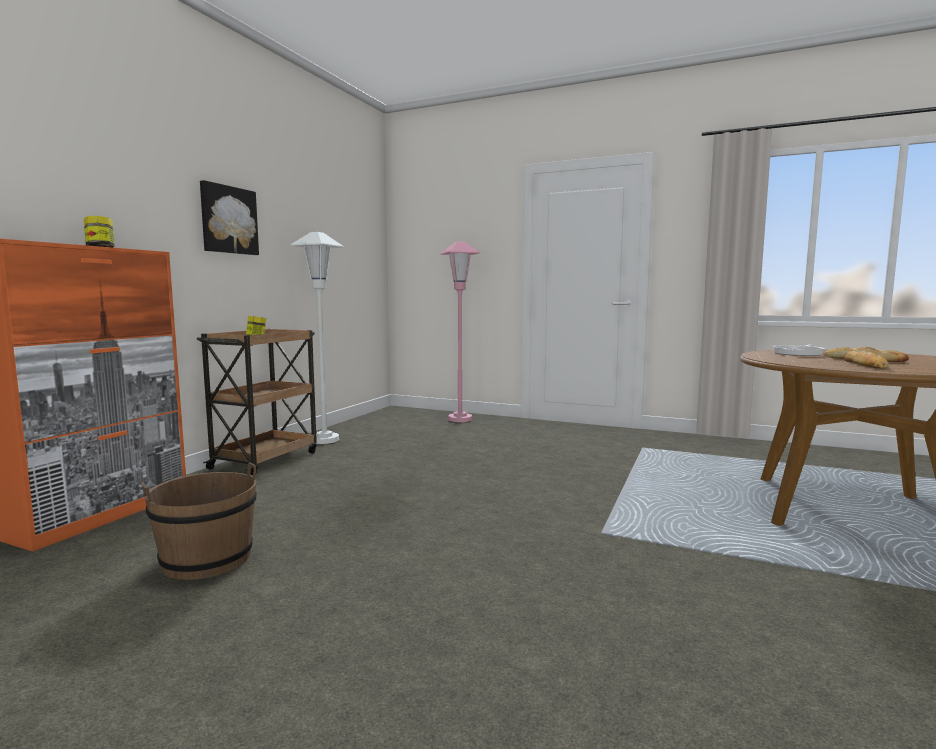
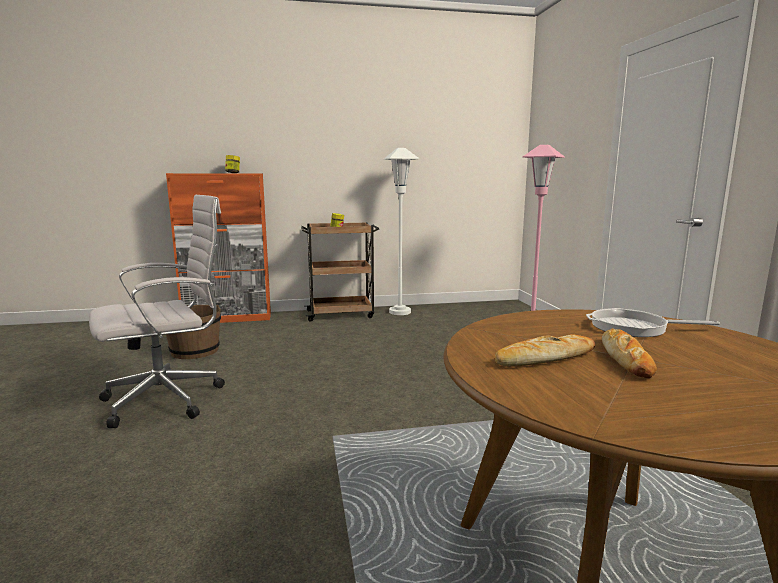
camera: 55 degrees right, 5 degrees up
(228, 220) = (335, 145): picture -> none
(378, 604) = (169, 399): none -> white office chair

